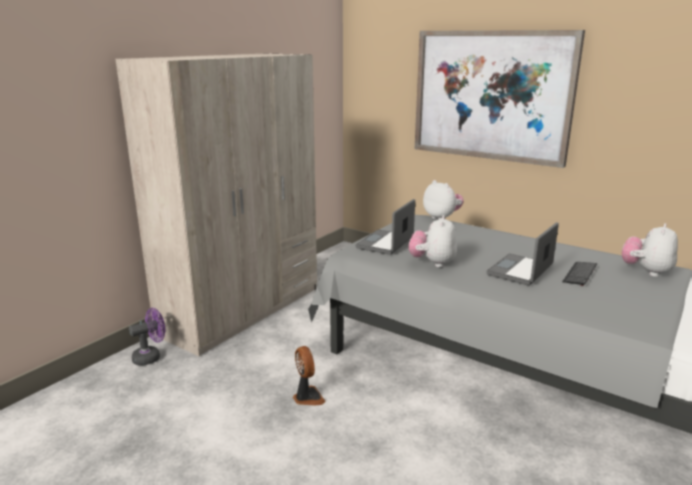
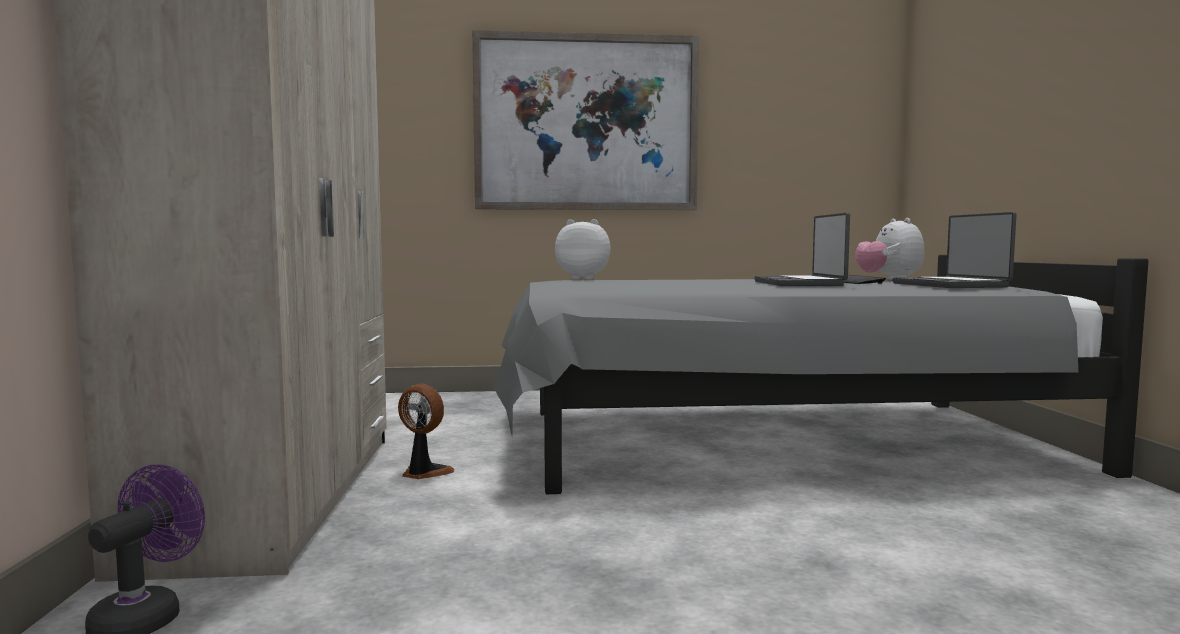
camera: 40 degrees left, 15 degrees down
(307, 397) = (616, 551): fan -> fan (424, 473)
(386, 243) = (585, 286): laptop -> laptop (951, 285)
(432, 263) = (695, 287): plush toy -> none

